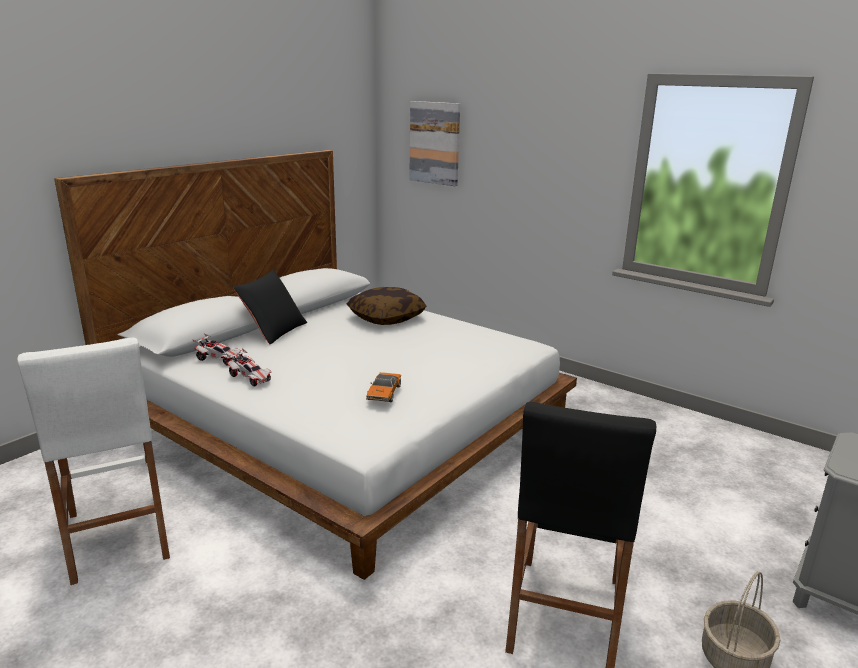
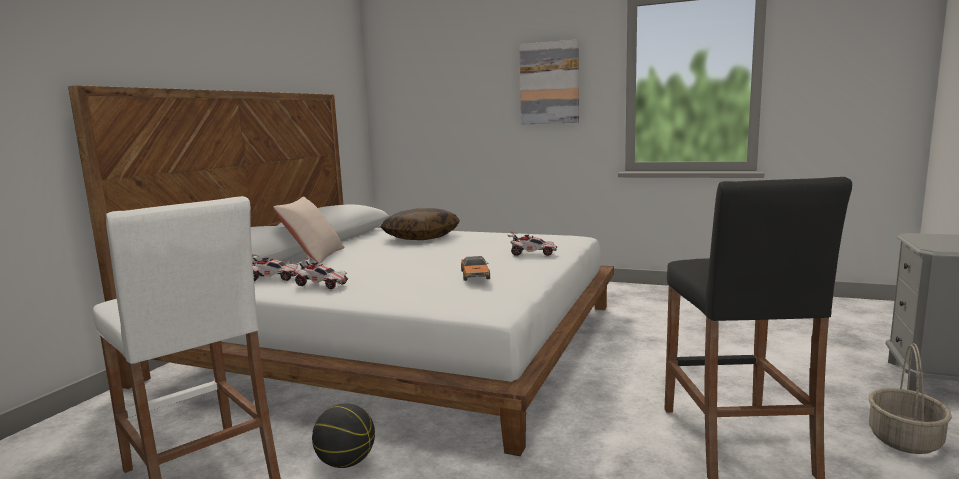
camera: 15 degrees left, 10 degrees down
(226, 549) = (346, 462): none -> basketball
(273, 330) = (313, 255): black pillow -> beige pillow
(435, 143) = (428, 86): picture -> picture (549, 83)
(466, 366) = (532, 253): none -> toy car

